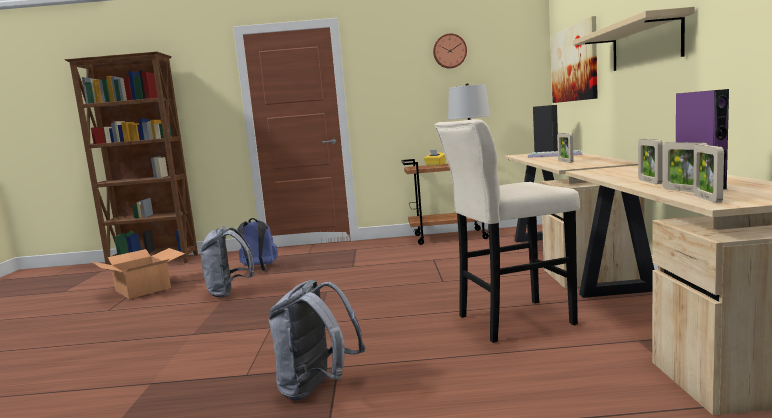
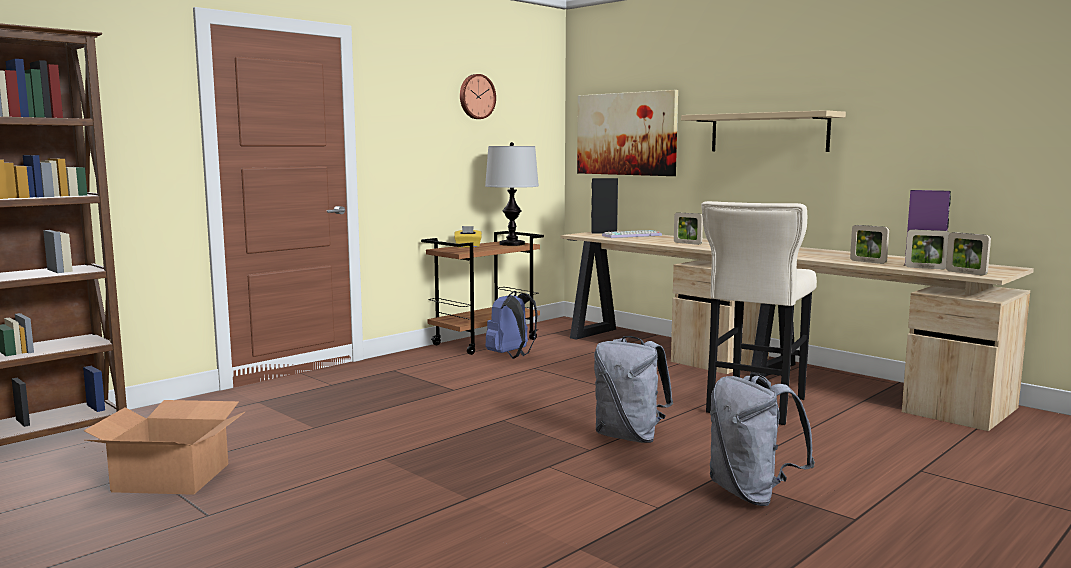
camera: 45 degrees left, 0 degrees up
(230, 293) = (365, 449): grey backpack -> grey backpack (629, 437)
(259, 269) = (312, 415): blue backpack -> blue backpack (511, 355)

